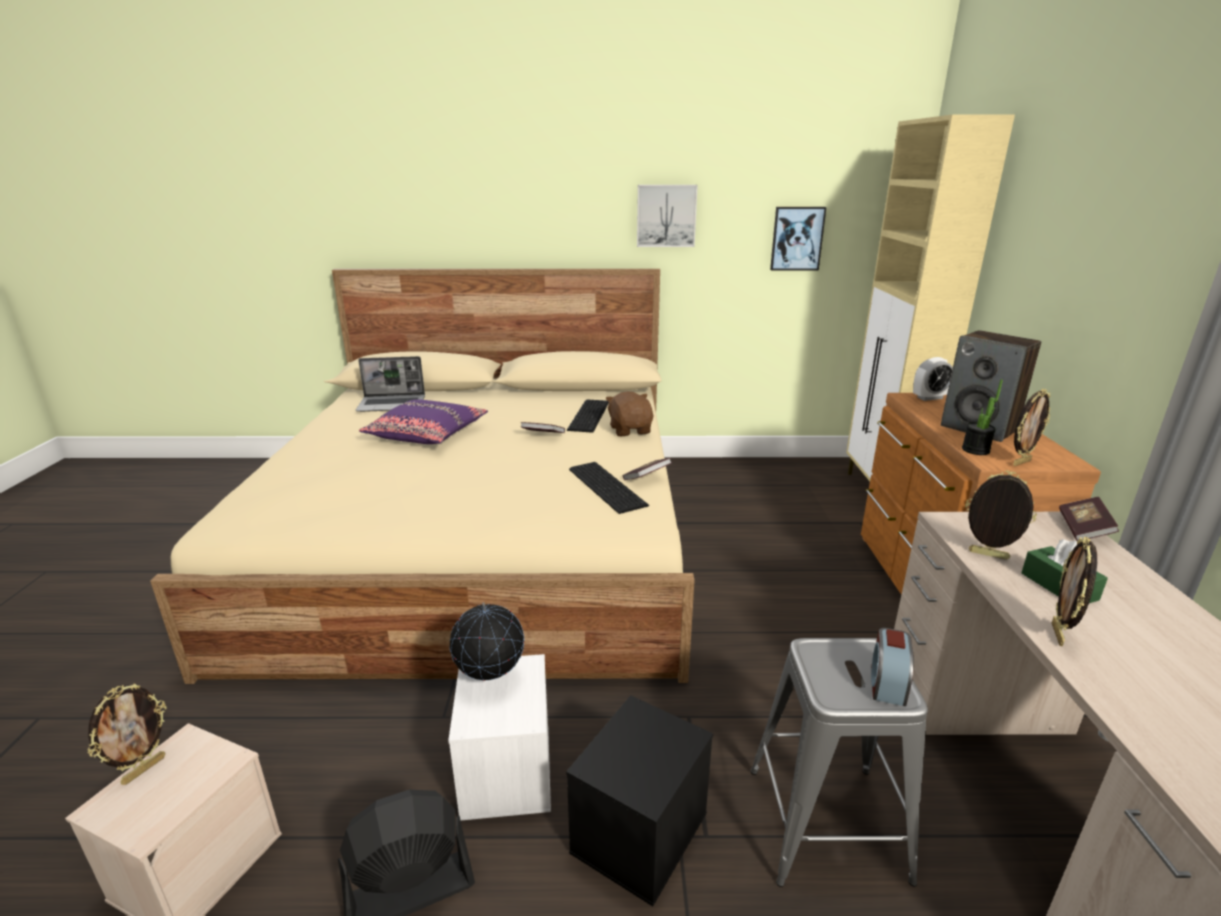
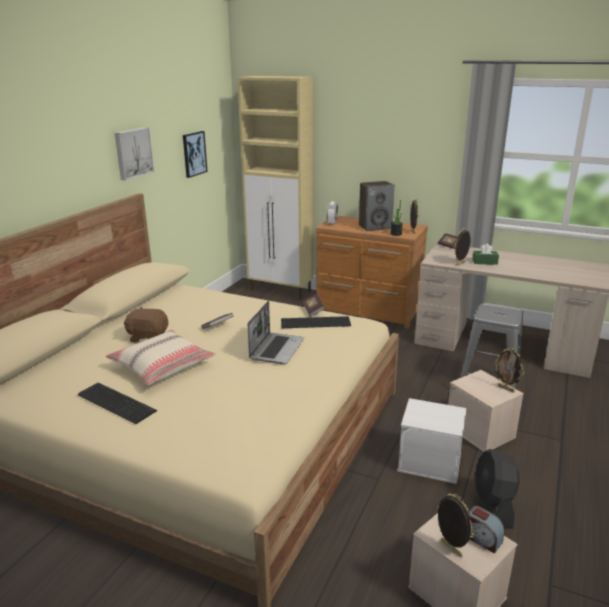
camera: 65 degrees left, 0 degrees up
(392, 404) = (62, 375): laptop -> laptop (276, 349)
(427, 434) = (162, 366): purple pillow -> beige pillow
(490, 678) = (421, 417): globe -> none
(590, 415) = (200, 306): keyboard -> keyboard (117, 401)
(630, 430) = (240, 300): brown plush toy -> brown plush toy (148, 337)
(640, 834) = (481, 431): black storage box -> beige storage box
(887, 683) = (507, 310): alarm clock -> alarm clock (482, 539)
(1059, 634) = (511, 271): picture frame -> picture frame (506, 389)

